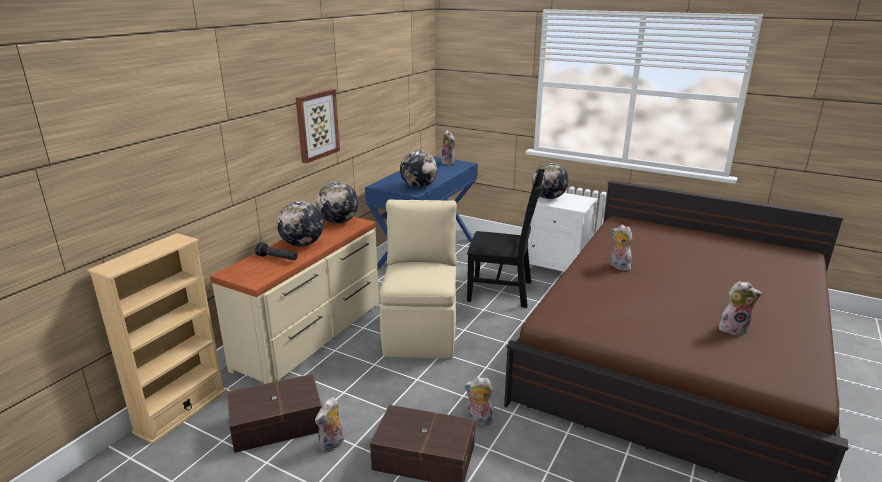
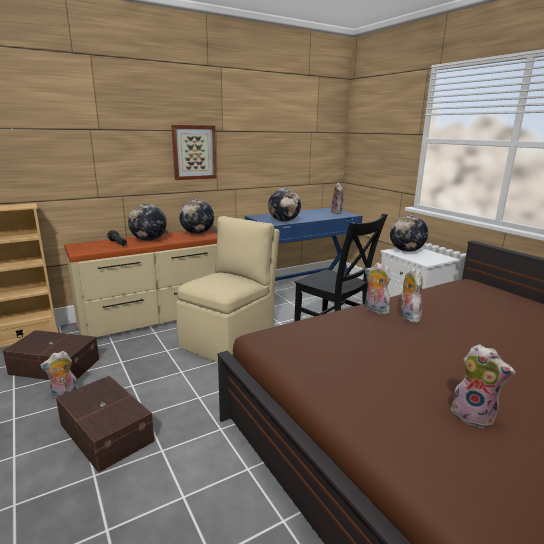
camera: 30 degrees right, 5 degrees down
(479, 420) = (185, 422): plush toy -> plush toy (374, 310)

